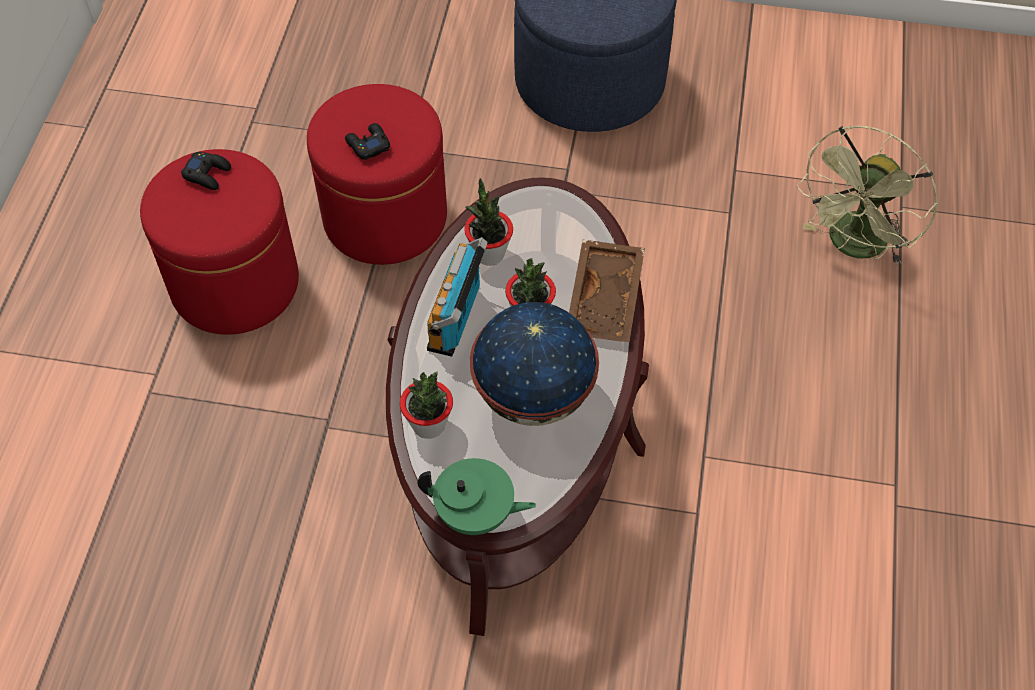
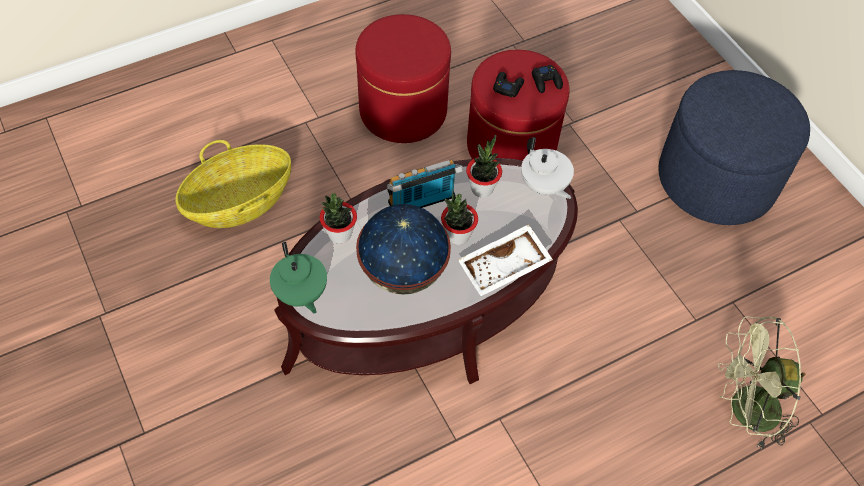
camera: 50 degrees right, 0 degrees up
(198, 538) = (239, 202): none -> basket
(207, 174) = (418, 33): black game controller -> black game controller (546, 82)
(536, 199) = (544, 186): none -> white teapot
(606, 300) = (504, 267): brown tray -> white tray

